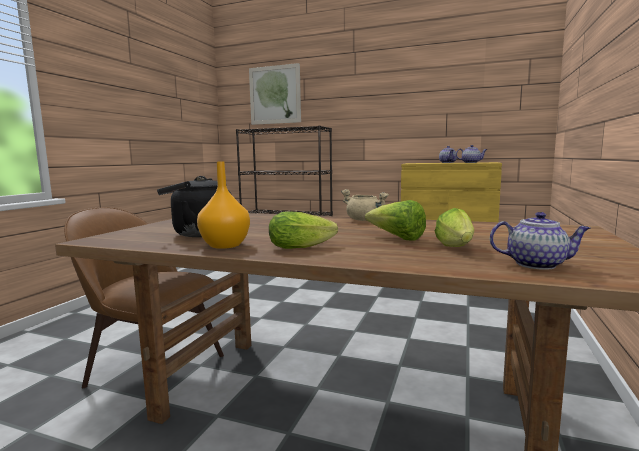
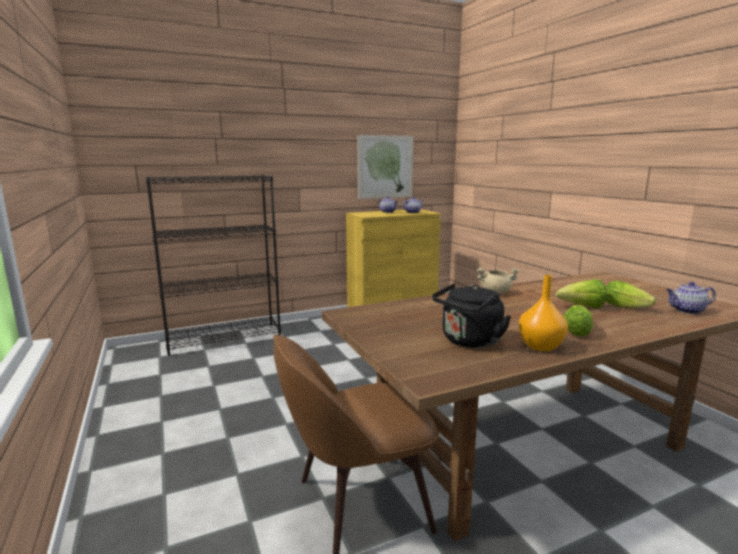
camera: 45 degrees left, 5 degrees up
(275, 95) = (178, 128): picture -> picture (385, 167)
(537, 264) = (687, 310): teapot -> teapot turned 150 degrees counterclockwise

